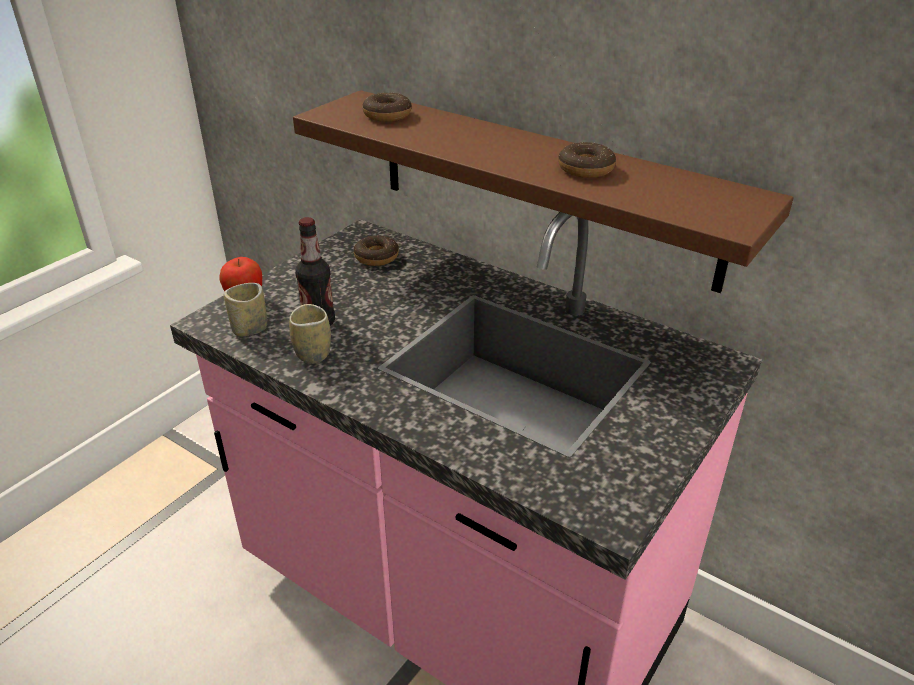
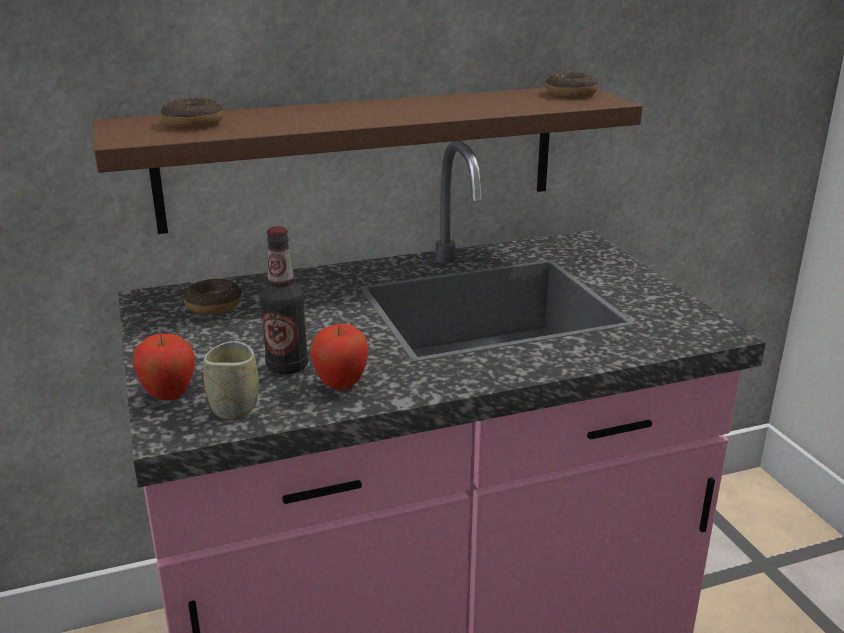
camera: 55 degrees left, 10 degrees down
(313, 354) = (341, 385): cup -> apple
(586, 169) = (453, 105): donut -> donut (571, 93)

